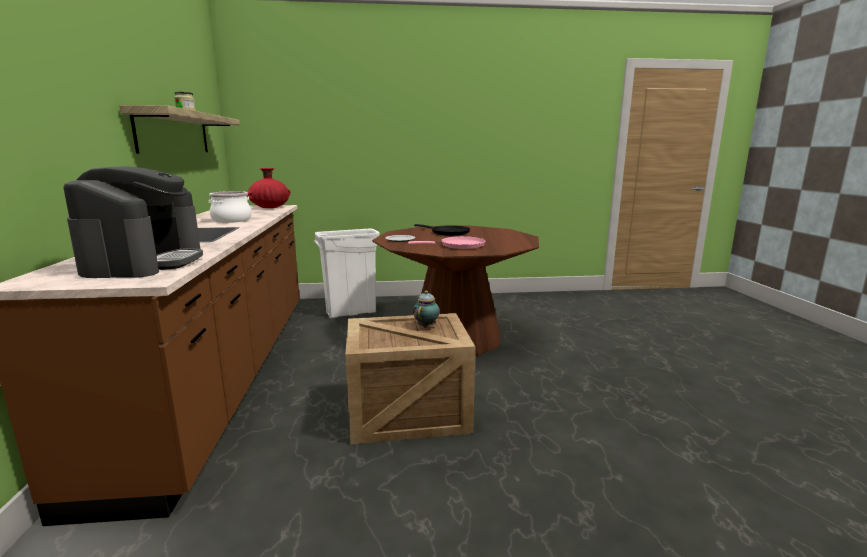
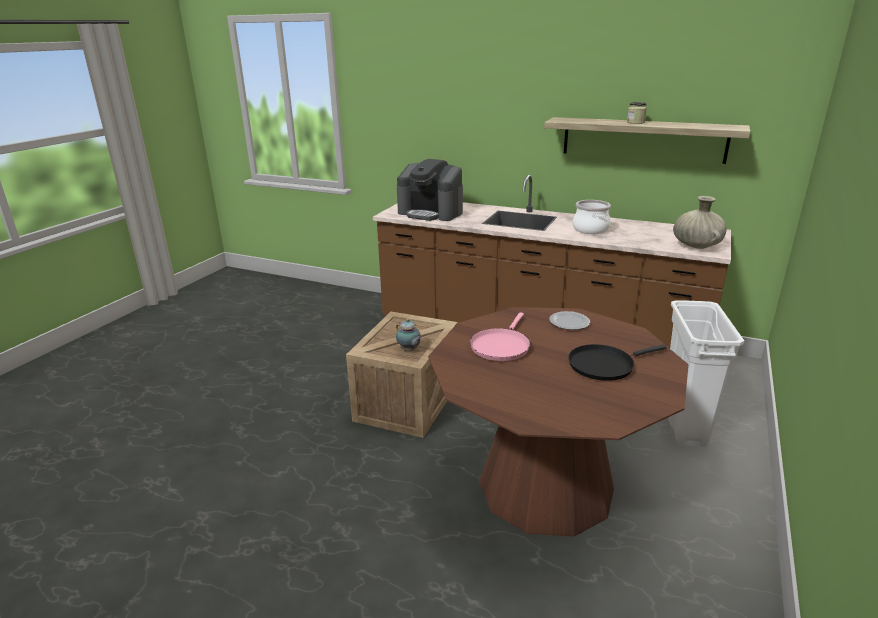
camera: 120 degrees right, 10 degrees up
(270, 207) = (696, 245): red vase -> beige vase

